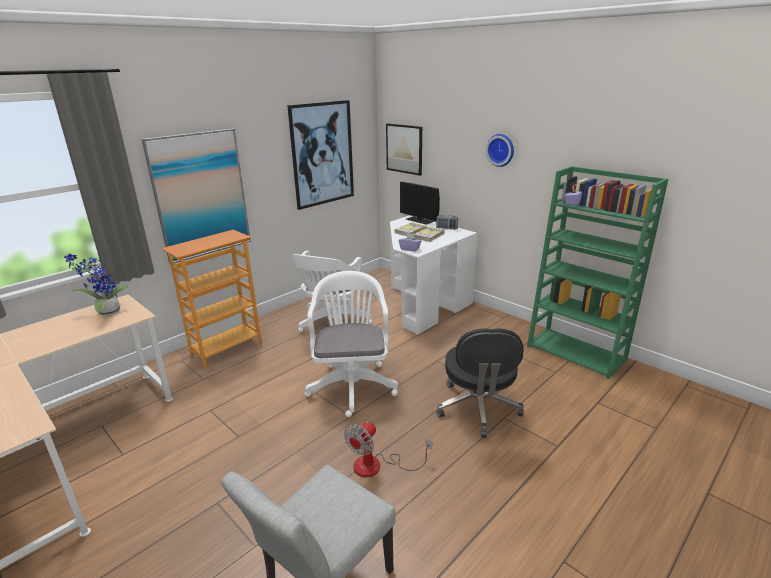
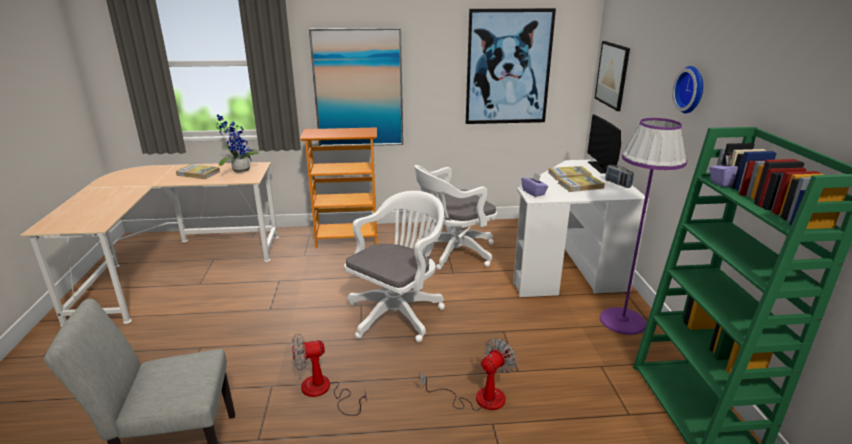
camera: 40 degrees right, 0 degrees up
(57, 332) = (198, 173): none -> book
(478, 408) = (478, 398): black office chair -> fan
(490, 322) = (623, 321): none -> purple floor lamp

